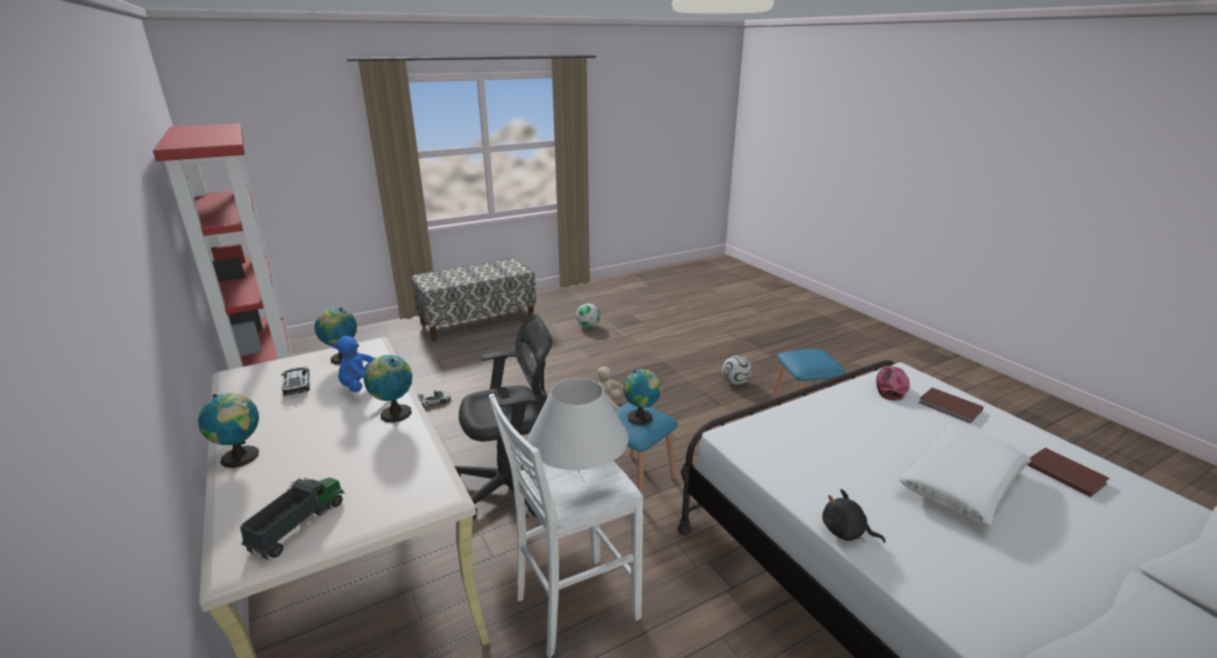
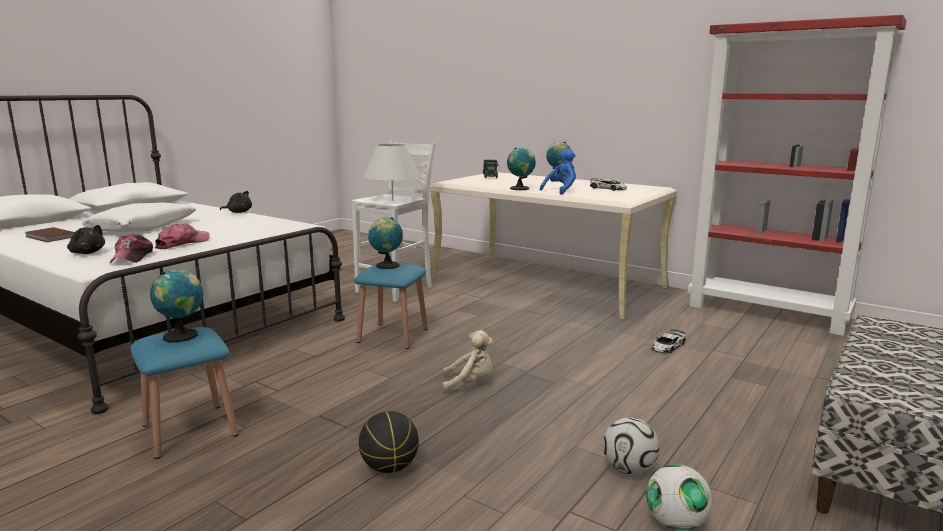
camera: 155 degrees right, 10 degrees down
(342, 358) = (617, 195): globe -> globe (183, 335)
(511, 486) = (493, 316): black office chair -> none
(687, 367) = (389, 467): none -> basketball
(735, 382) = (293, 457): football -> football (628, 469)
(861, 409) = (182, 243): none -> cap
(950, 407) = (87, 253): brown book -> black plush toy

